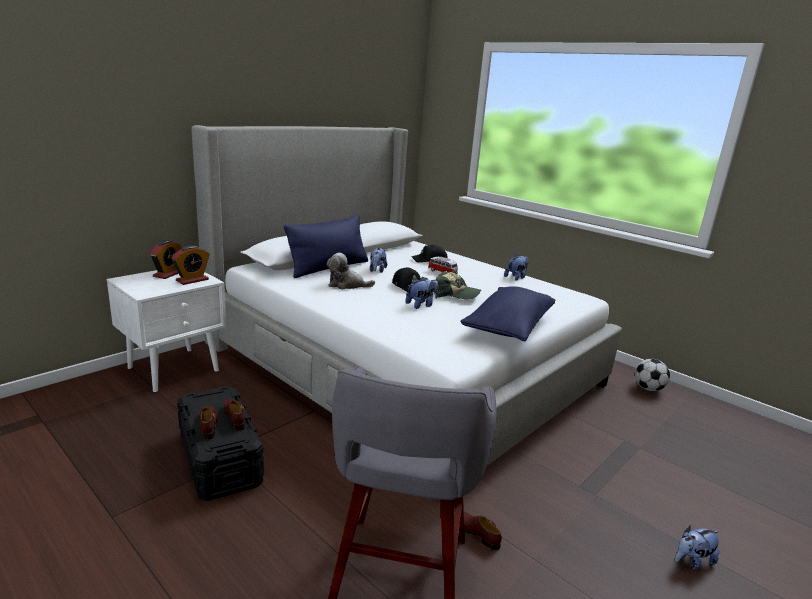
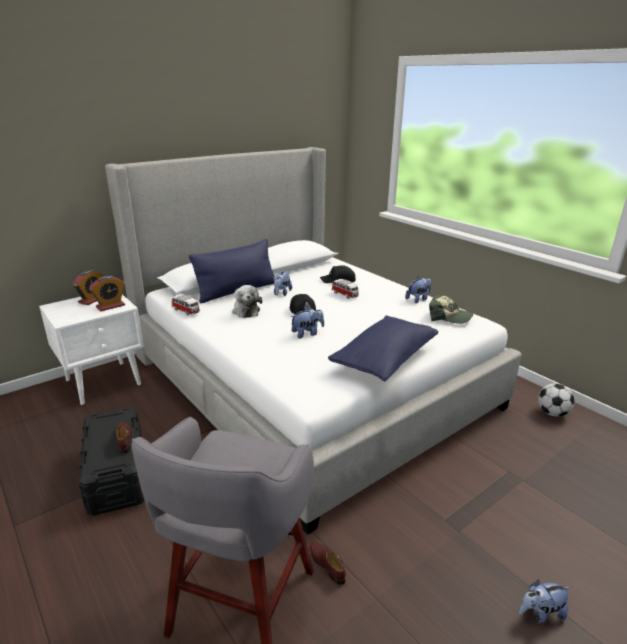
camera: 10 degrees right, 5 degrees up
(208, 424) = (99, 446): brown shoe -> none
(282, 284) = (186, 311): none -> toy car
(347, 285) = (246, 310): plush toy -> plush toy turned 120 degrees counterclockwise
(457, 294) = (348, 321): cap -> cap (449, 317)

